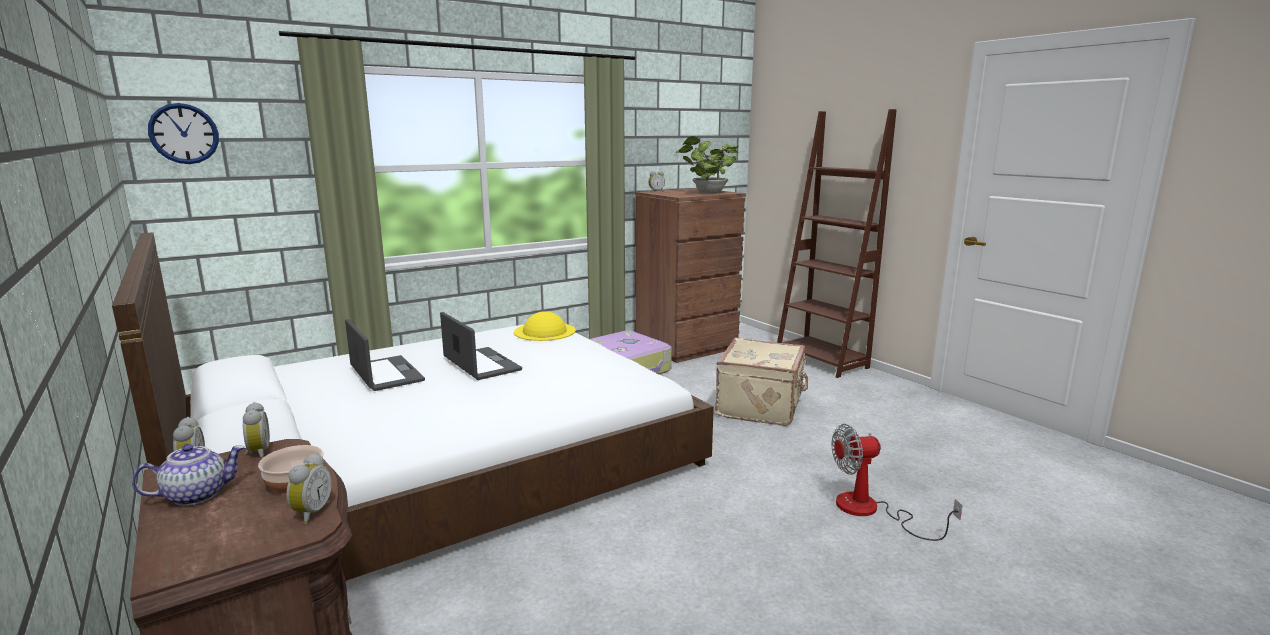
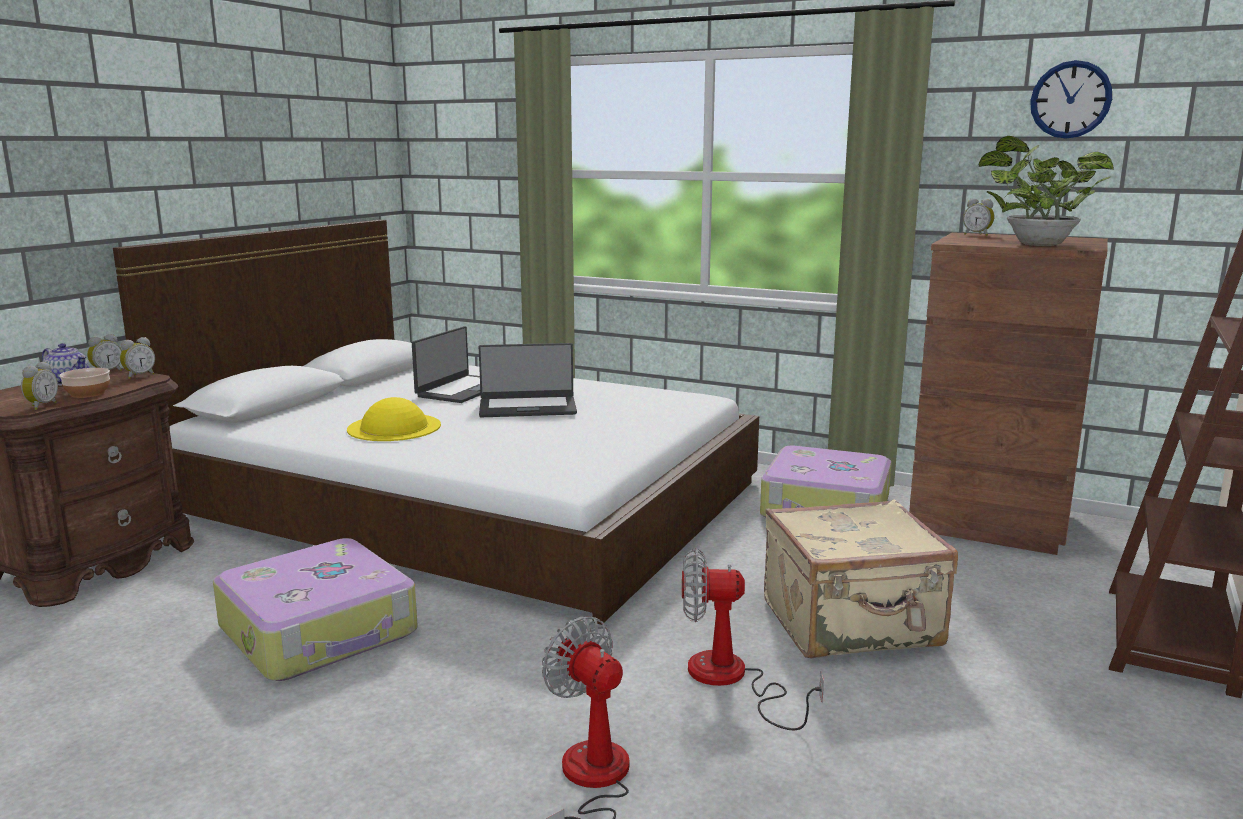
camera: 60 degrees right, 0 degrees up
(184, 133) = (440, 134): wall clock -> wall clock (1070, 99)
(310, 513) = (41, 406): alarm clock -> alarm clock turned 60 degrees counterclockwise
(480, 364) = (527, 407): laptop -> laptop turned 60 degrees clockwise
(544, 331) = (674, 403): yellow hat -> yellow hat (394, 427)
(614, 570) = (320, 630): none -> suitcase
(794, 448) = (731, 680): none -> fan

